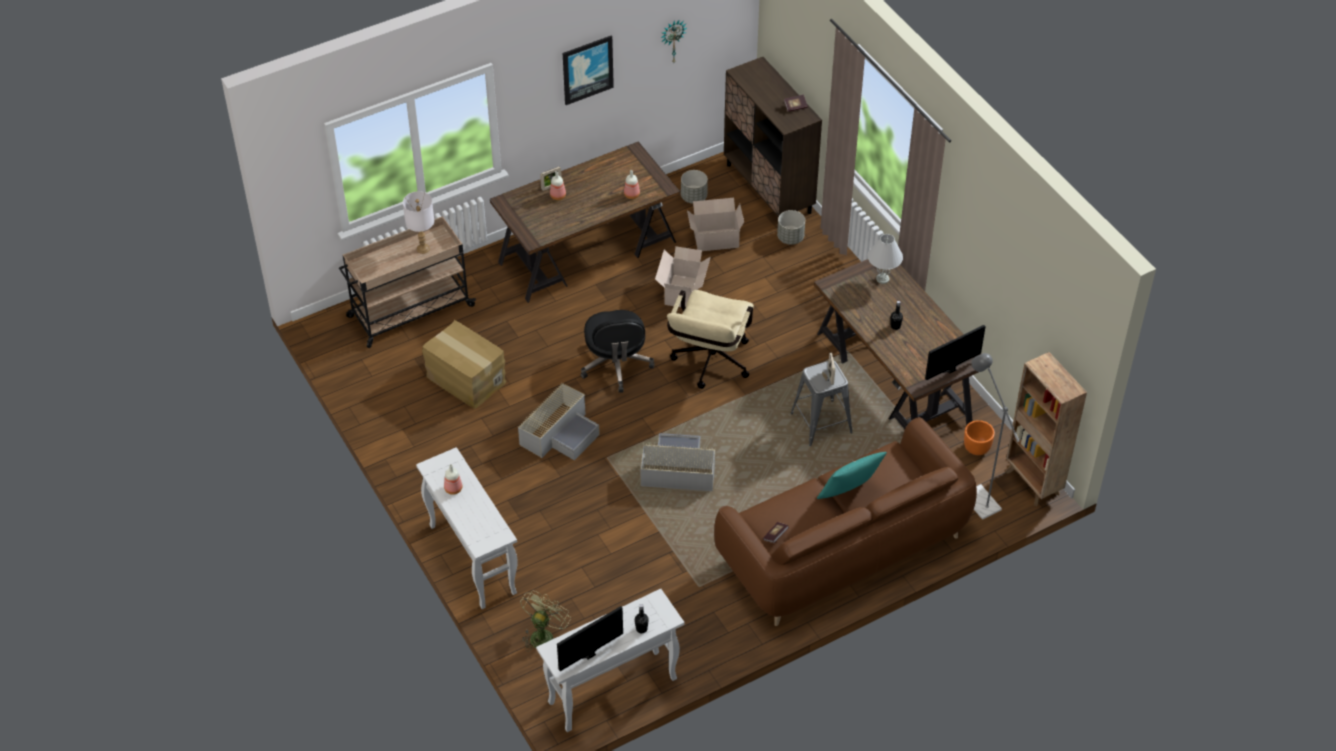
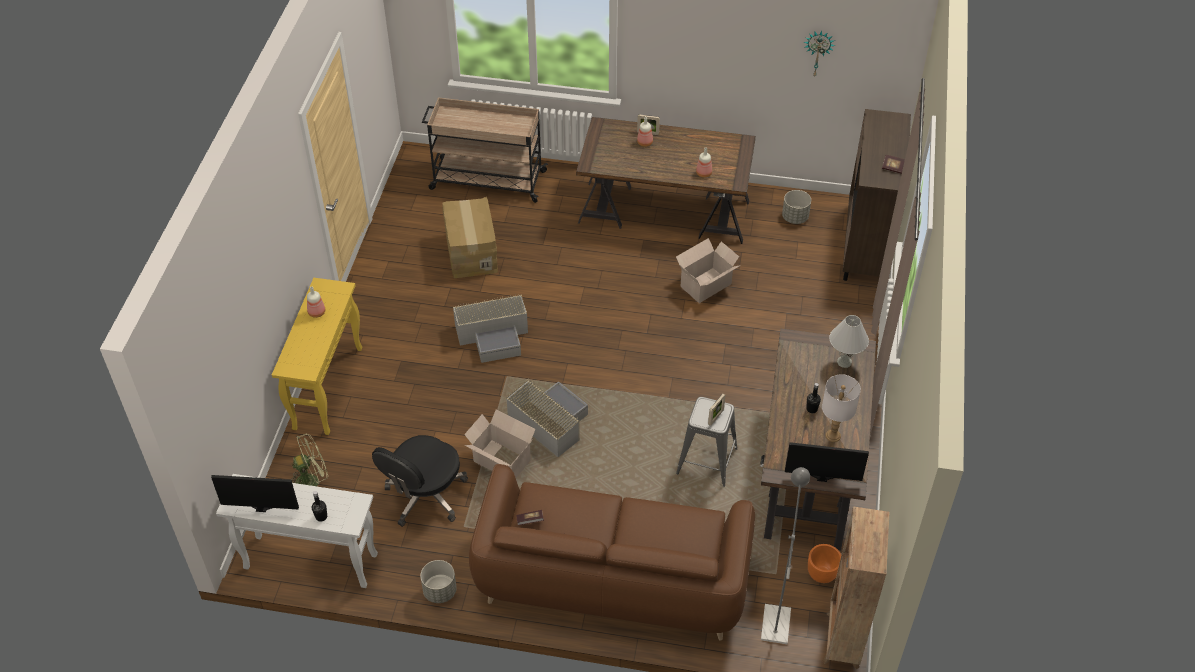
camera: 40 degrees right, 0 degrees up
(423, 249) = (503, 126): white table lamp -> white table lamp (833, 436)
(471, 559) = (328, 387): white console table -> yellow console table
(587, 69) = (719, 38): picture -> none
(616, 365) = (592, 310): black office chair -> black office chair (425, 496)
(709, 365) = (665, 355): beige office chair -> none
(714, 239) = (776, 260): cardboard box -> cardboard box (501, 459)
(790, 238) = (842, 295): grey planter -> grey planter (439, 591)
(849, 493) = (631, 528): turquoise pillow -> none

